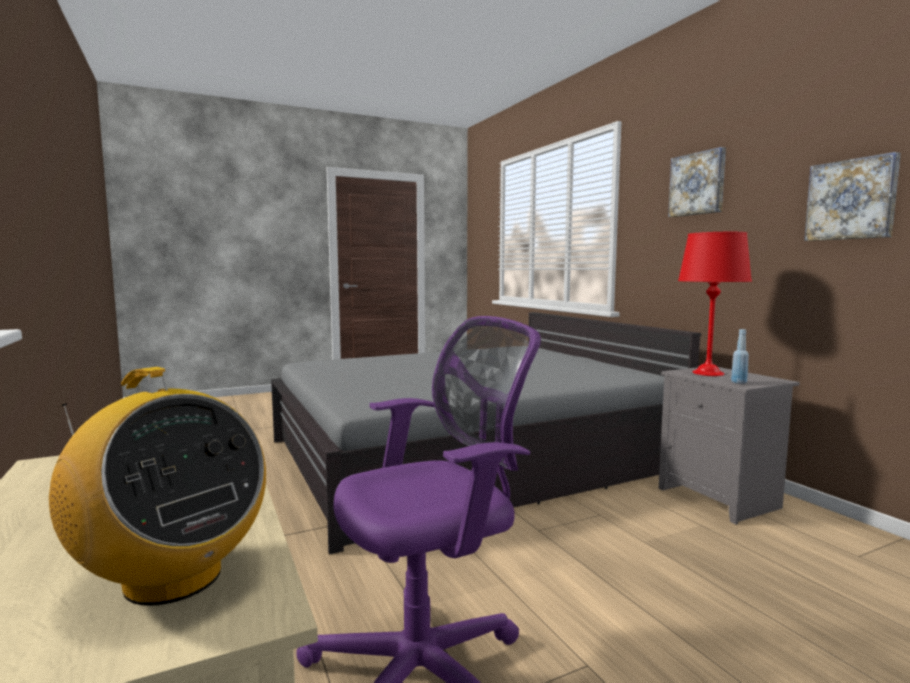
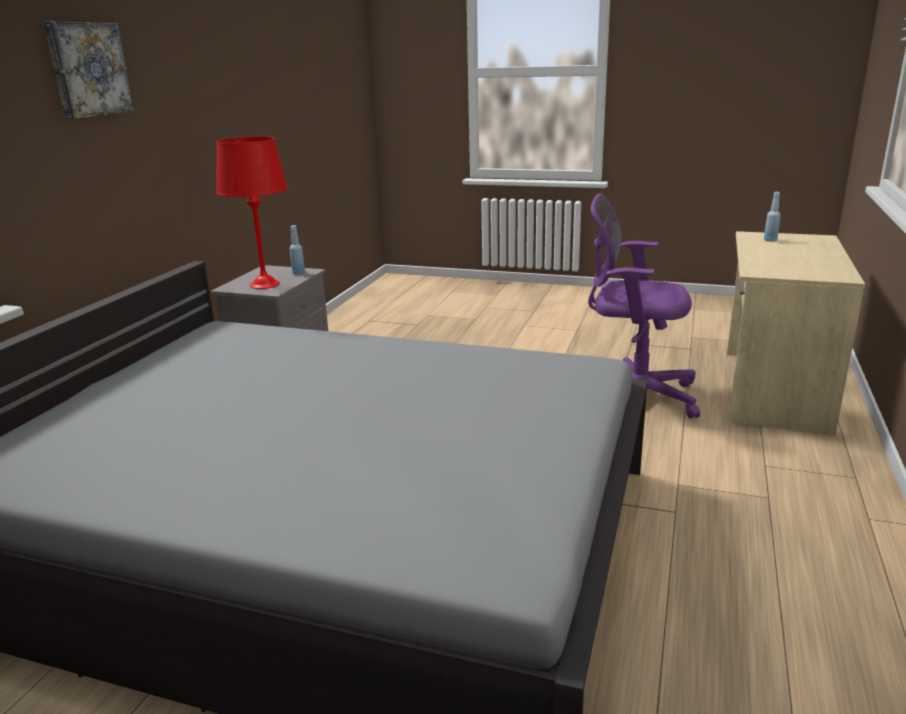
camera: 135 degrees left, 15 degrees up
(172, 578) = (770, 240): radio -> blue bottle
(851, 200) = (218, 102): picture -> none

